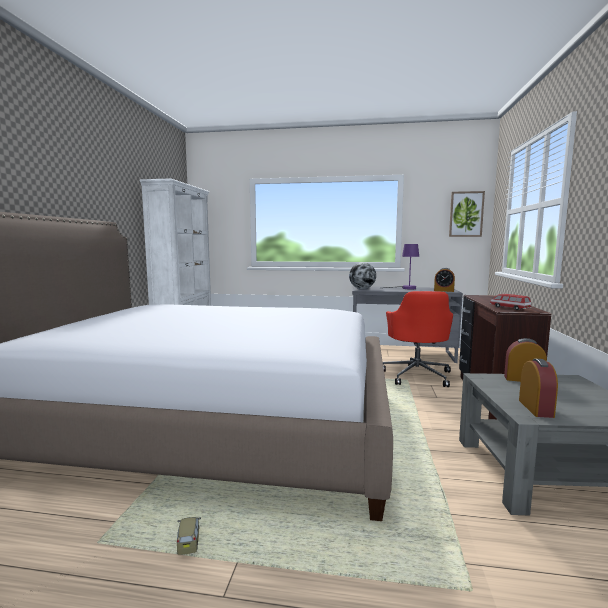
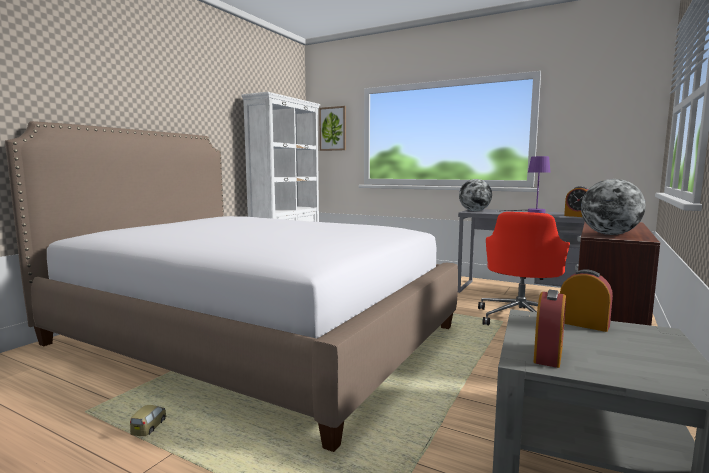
camera: 20 degrees right, 0 degrees up
(466, 214) = (626, 117): picture -> picture (333, 129)
(509, 308) = (609, 234): toy car -> globe

